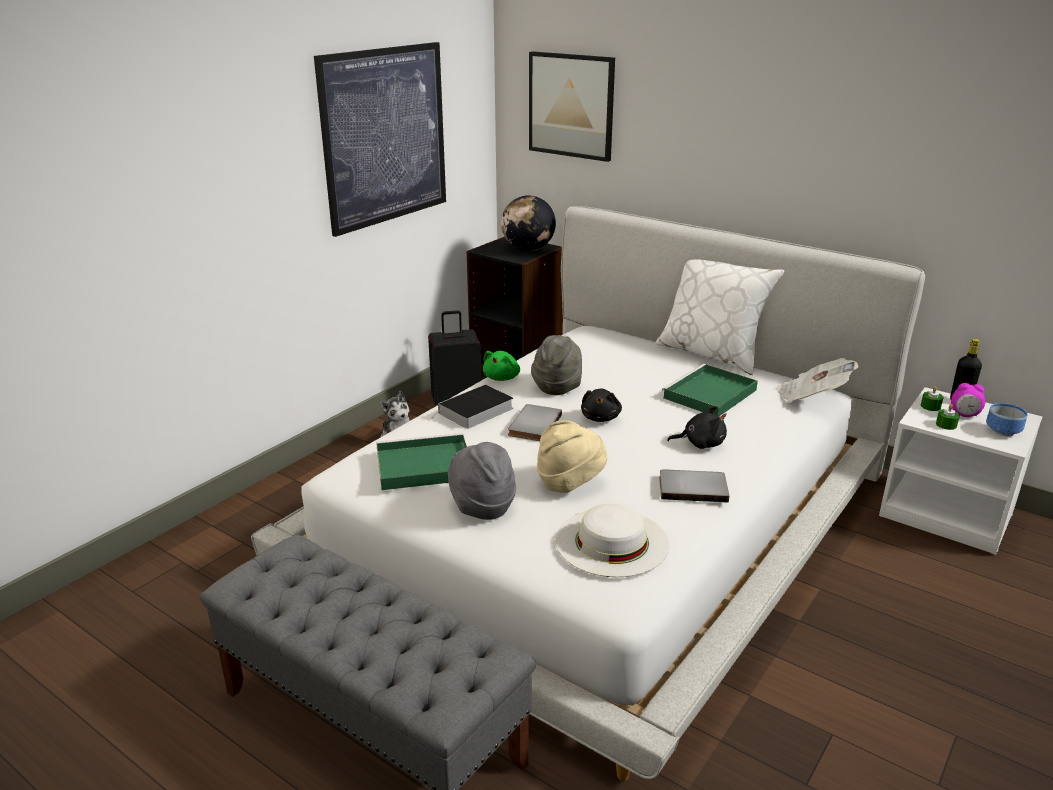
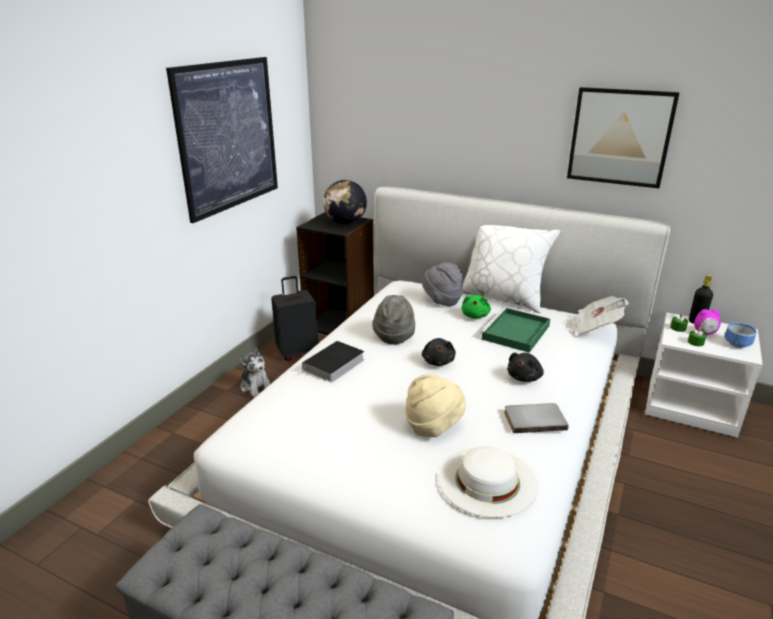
camera: 10 degrees left, 0 degrees up
(422, 466) = (302, 423): green tray -> none
(482, 506) = (365, 457): grey hat -> grey hat (442, 301)
(502, 377) = (346, 332): green plush toy -> green plush toy (475, 315)
(533, 425) = (385, 373): grey book -> none
(571, 105) = (374, 107): picture -> picture (620, 137)
(700, 443) = (525, 377): black plush toy -> black plush toy turned 135 degrees clockwise

